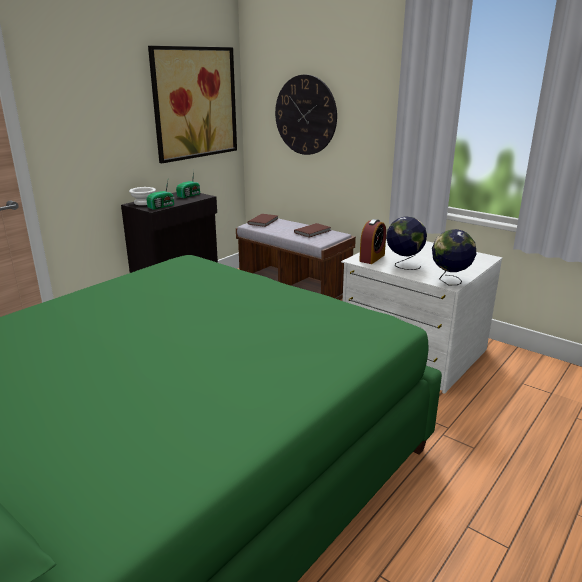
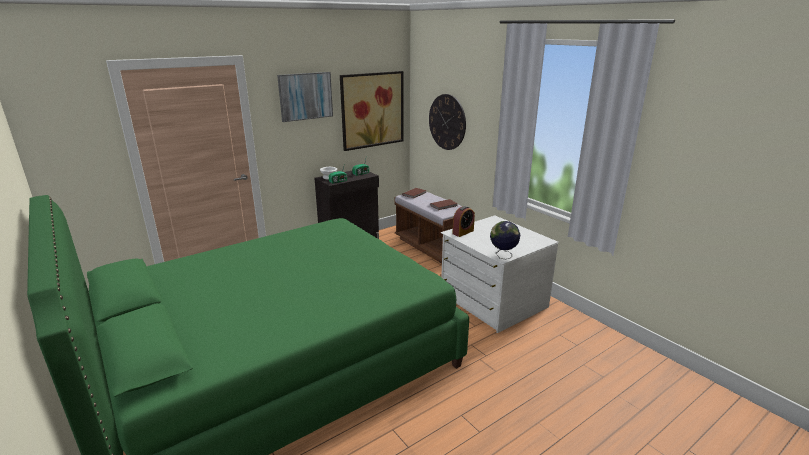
camera: 15 degrees right, 0 degrees up
(100, 75) = (305, 96): none -> picture
(403, 265) = (481, 240): globe -> none

